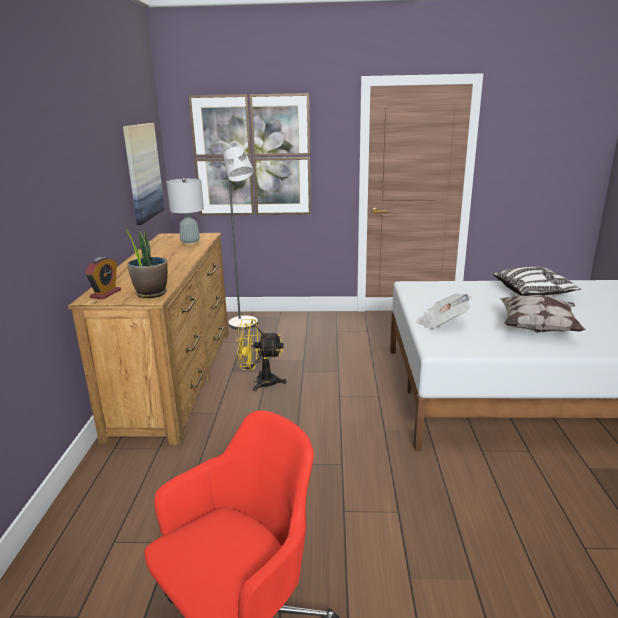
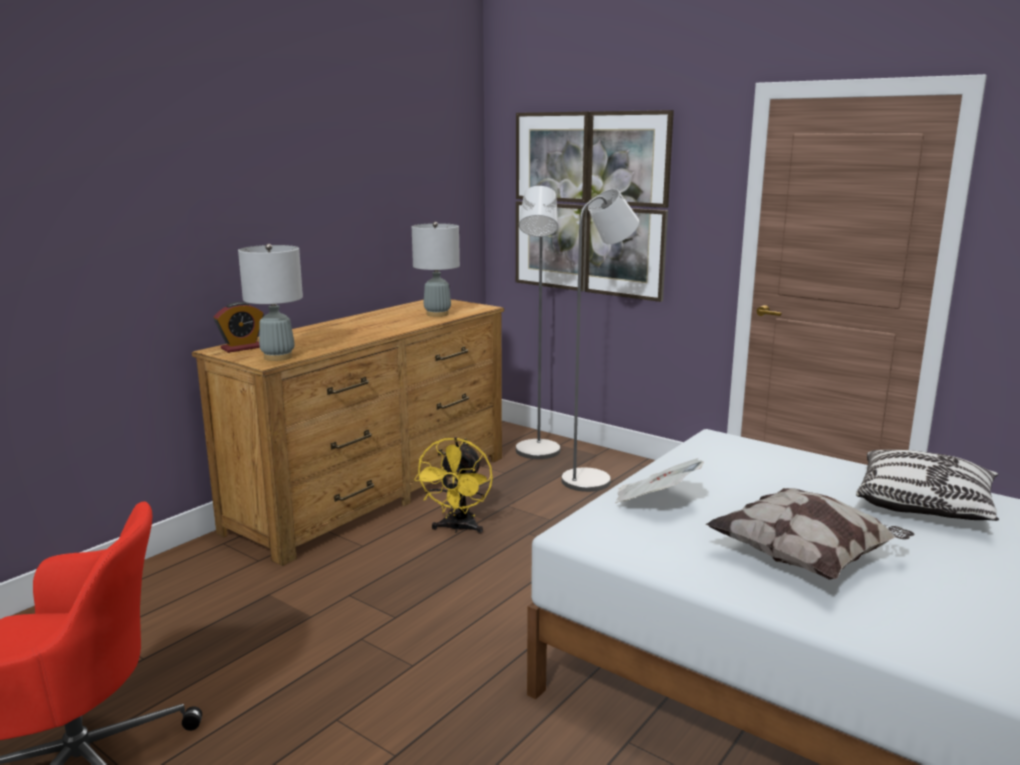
camera: 35 degrees right, 5 degrees down
(143, 172) = (418, 211): picture -> none
(151, 293) = (277, 357): potted plant -> grey table lamp
(260, 382) = (458, 528): yellow fan -> yellow fan turned 120 degrees counterclockwise
(296, 330) = (594, 479): none -> grey floor lamp

